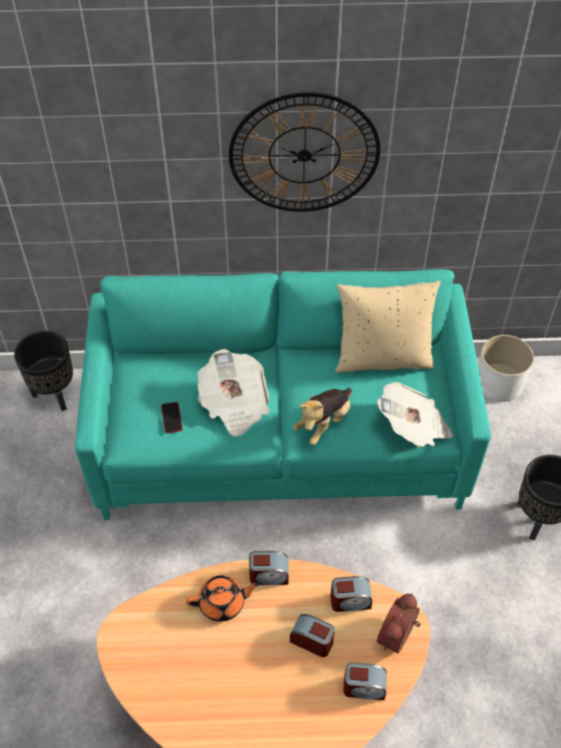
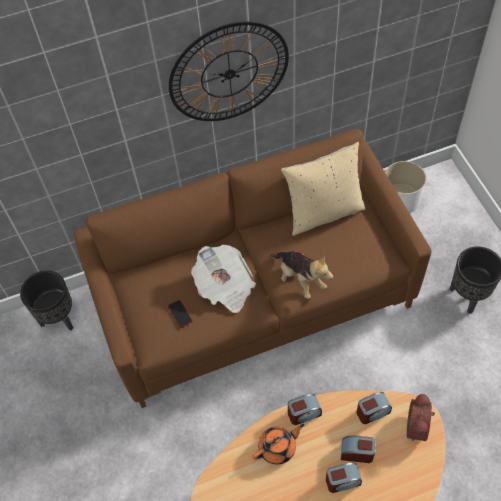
camera: 15 degrees left, 5 degrees up
(280, 439) = (254, 297): turquoise sofa -> brown sofa
(324, 422) = (300, 279): plush toy -> plush toy turned 60 degrees counterclockwise
(364, 687) = (409, 475): alarm clock -> alarm clock (342, 481)
(413, 427) = (369, 261): newspaper -> none

